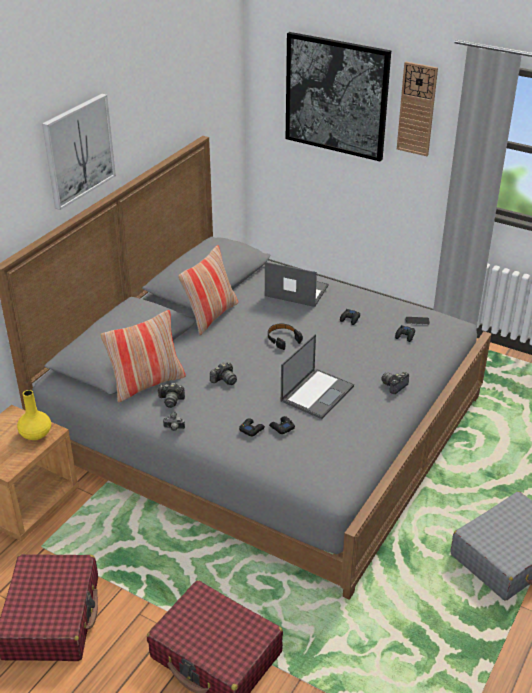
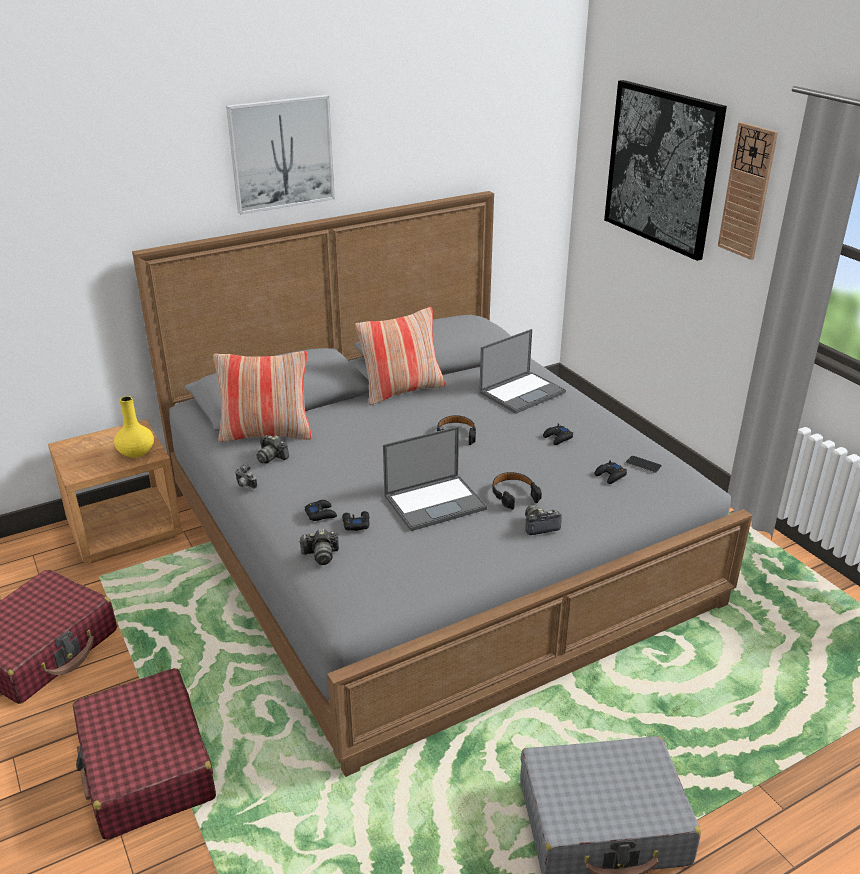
camera: 30 degrees right, 5 degrees down
(224, 380) = (347, 455): camera -> camera (321, 555)
(295, 291) = (522, 392): laptop -> laptop turned 90 degrees clockwise
(360, 370) = (514, 494): none -> black headphones

